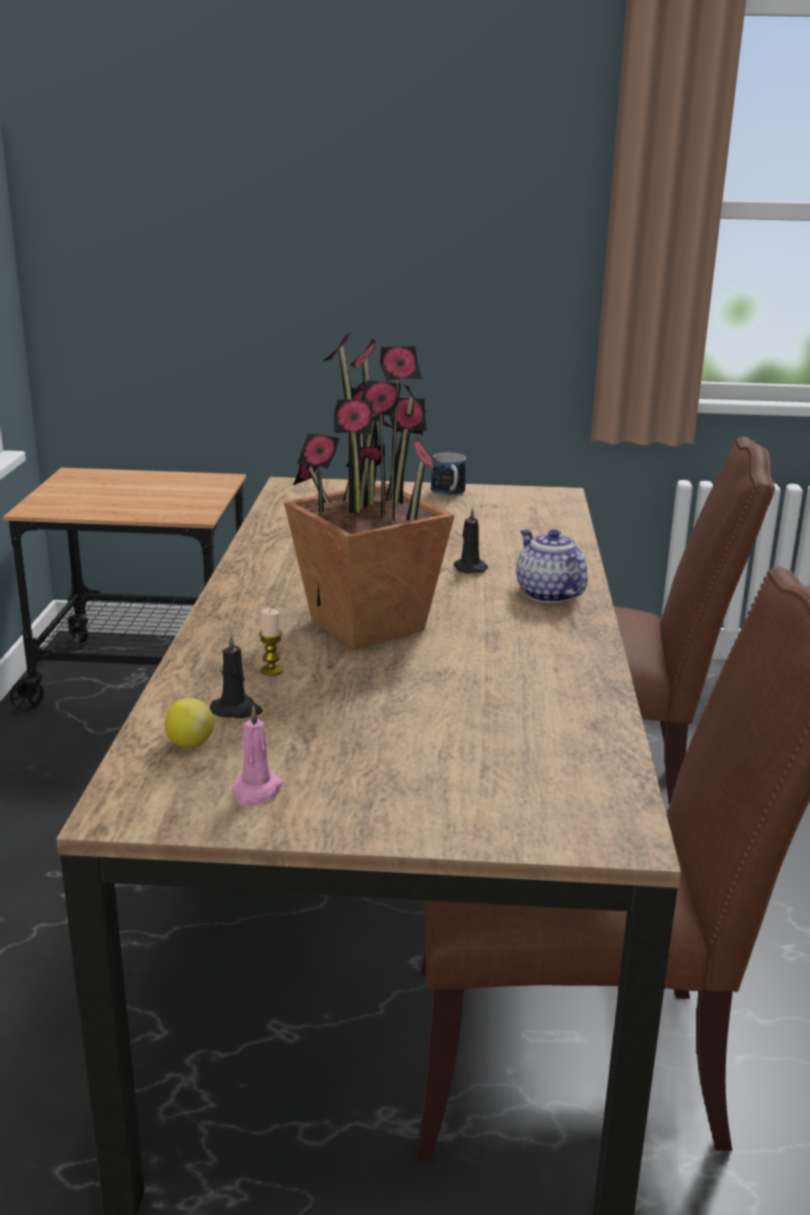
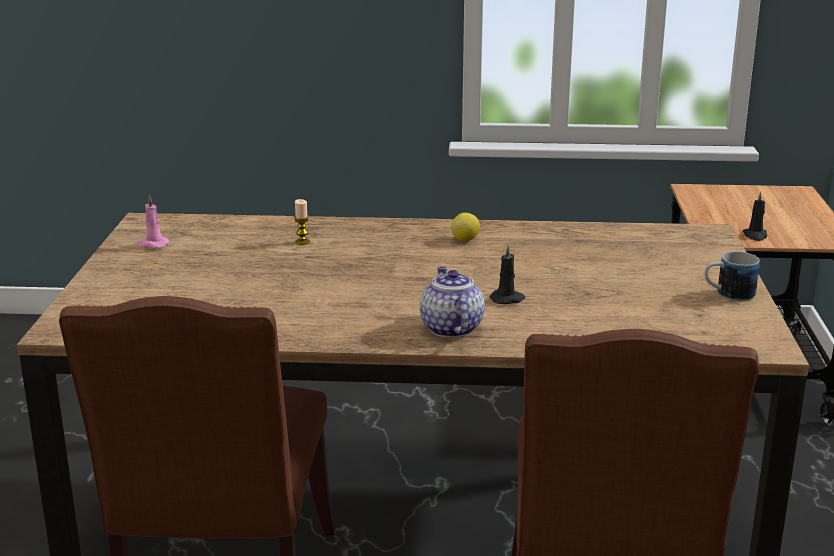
camera: 90 degrees right, 0 degrees up
(190, 743) = (211, 229): lemon -> lemon (465, 240)
(237, 710) = (248, 236): black candle -> black candle (755, 236)
(368, 624) = (379, 265): potted plant -> none
(547, 594) = (450, 328): teapot -> teapot turned 75 degrees counterclockwise

